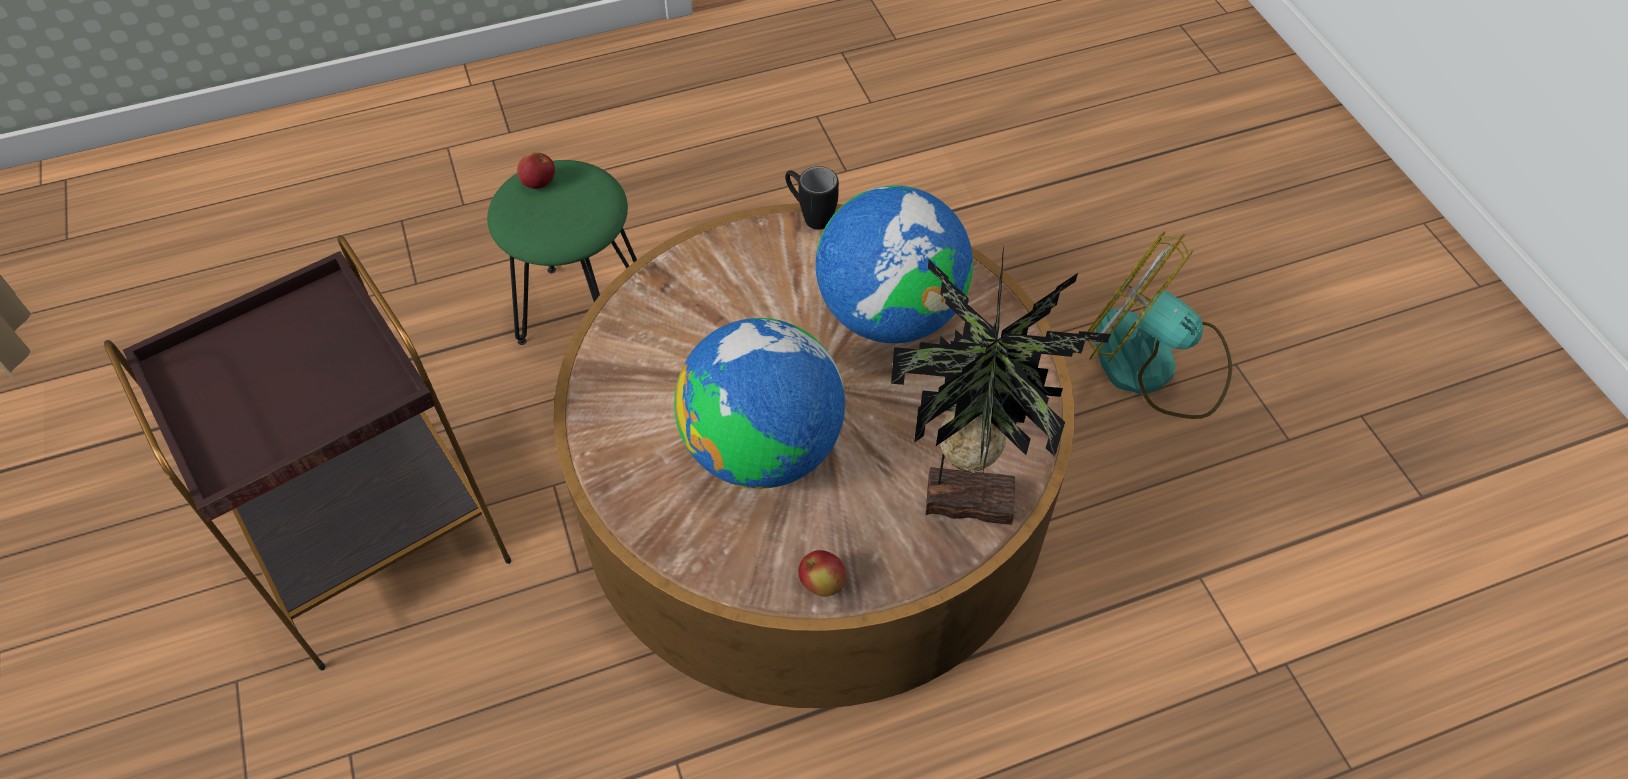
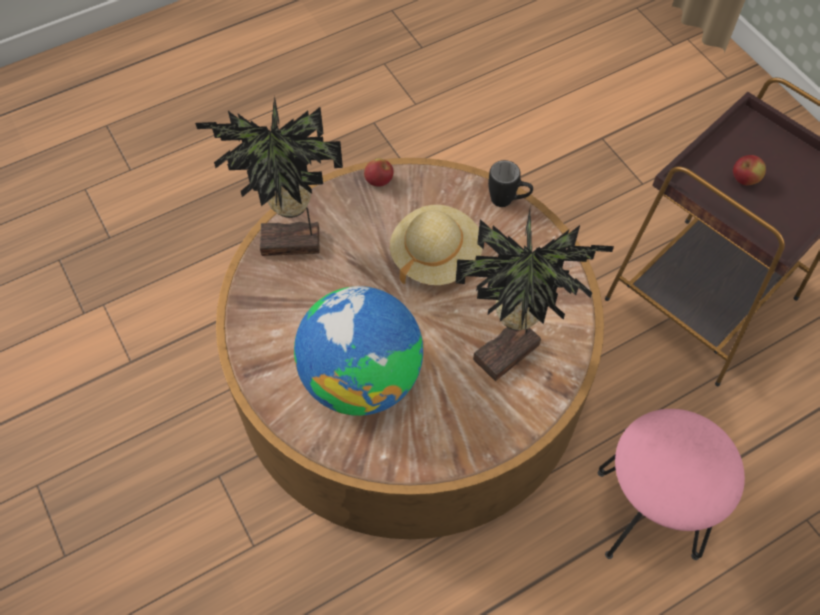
camera: 170 degrees right, 5 degrees up
(539, 183) = (707, 479): apple -> apple (744, 180)
(582, 310) = (647, 515): green stool -> pink stool
(702, 314) = (510, 355): none -> potted plant
(763, 449) = (435, 257): globe -> beige hat
(810, 215) = (446, 470): black mug -> black mug (508, 201)
(1153, 366) = (138, 540): fan -> none

